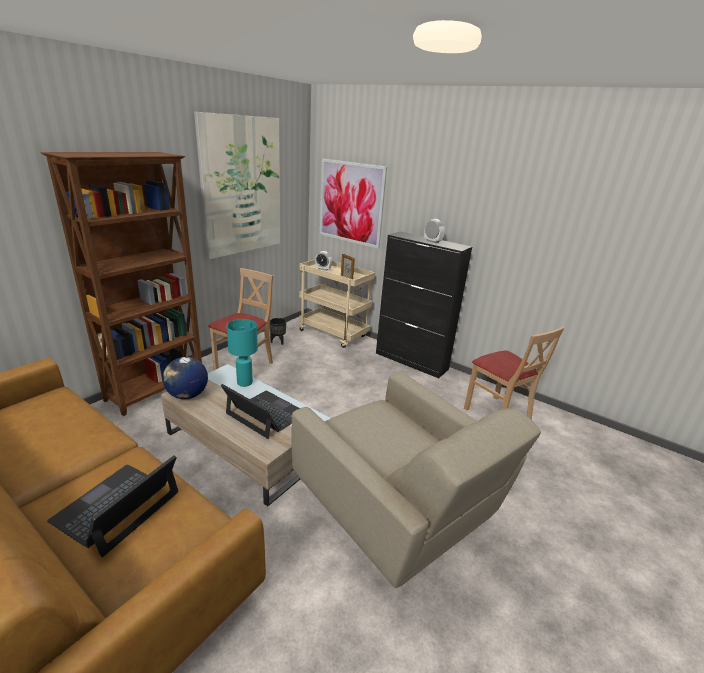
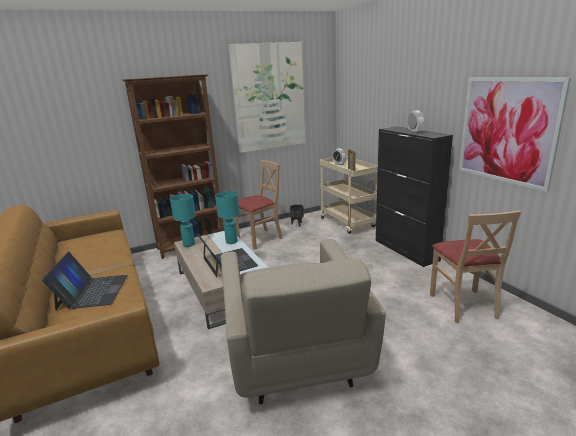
camera: 30 degrees right, 5 degrees down
(117, 507) = (92, 291): laptop -> laptop turned 120 degrees clockwise
(187, 395) = (188, 244): globe -> turquoise table lamp
(351, 203) = (363, 105): picture -> picture (507, 130)

